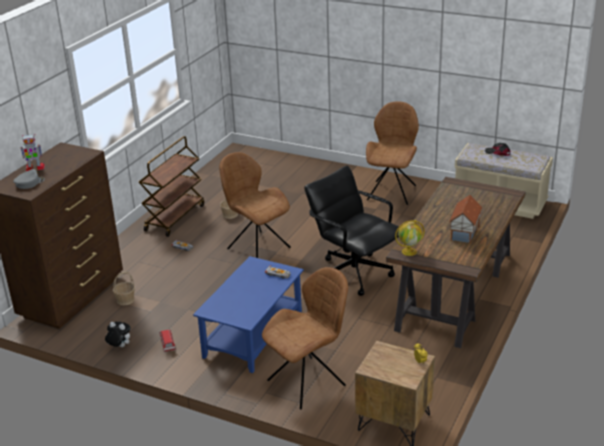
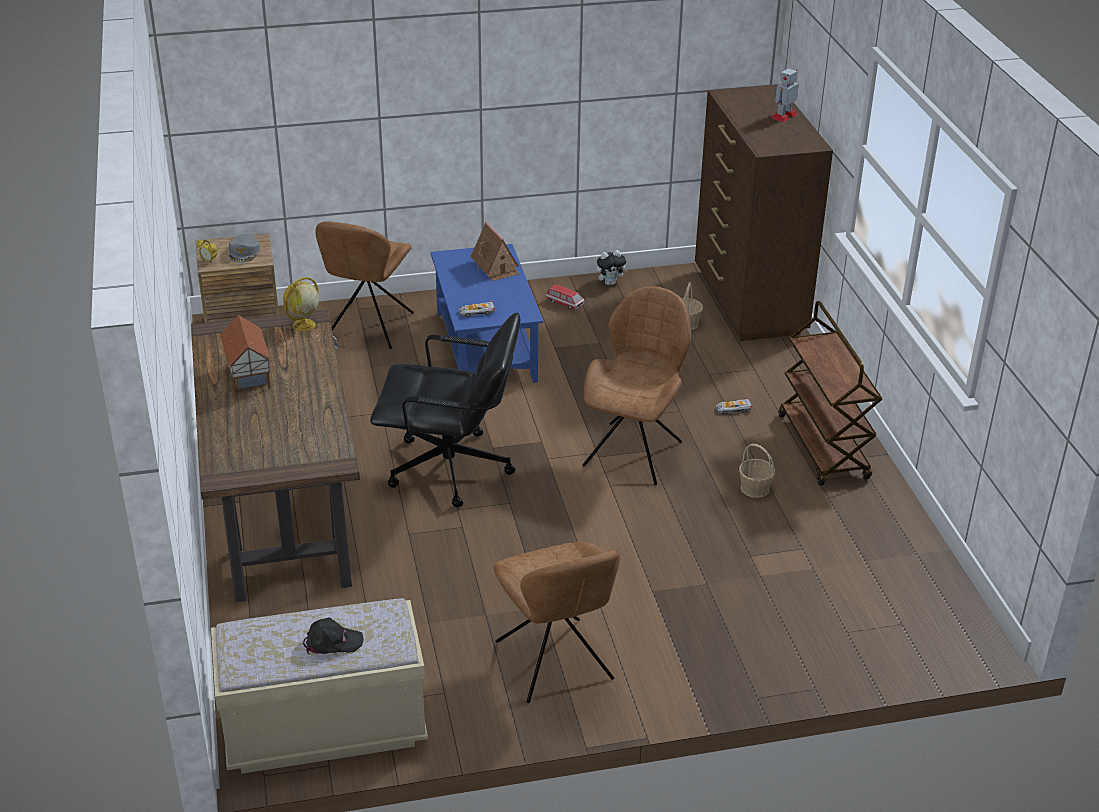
camera: 140 degrees right, 5 degrees up
(29, 182) = (750, 102): grey cap -> grey cap (244, 252)
(227, 300) = (495, 266): none -> toy house
(257, 247) = (634, 451): brown chair -> brown chair turned 75 degrees counterclockwise

